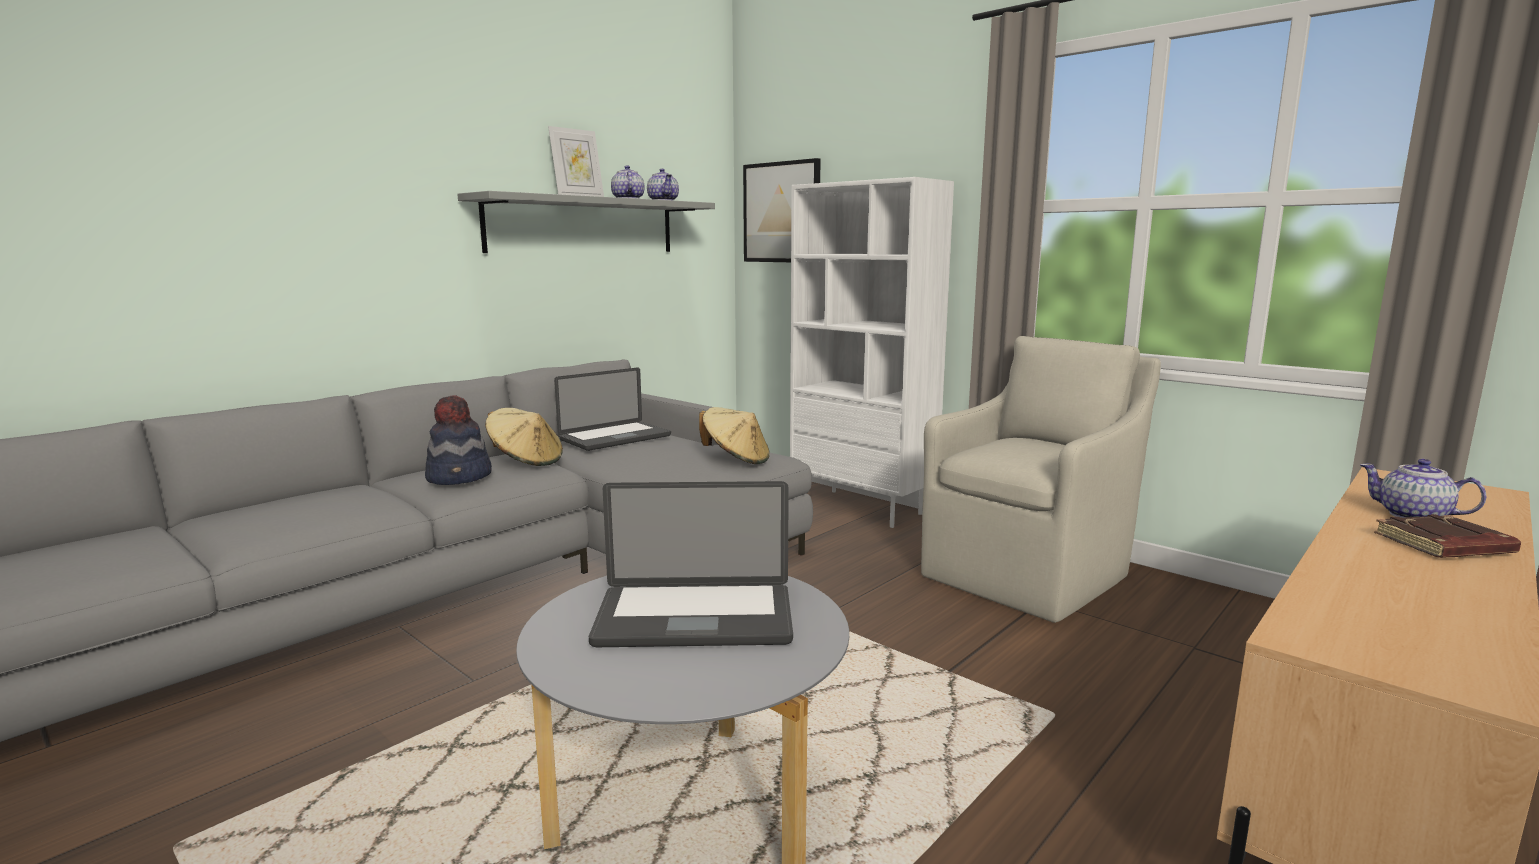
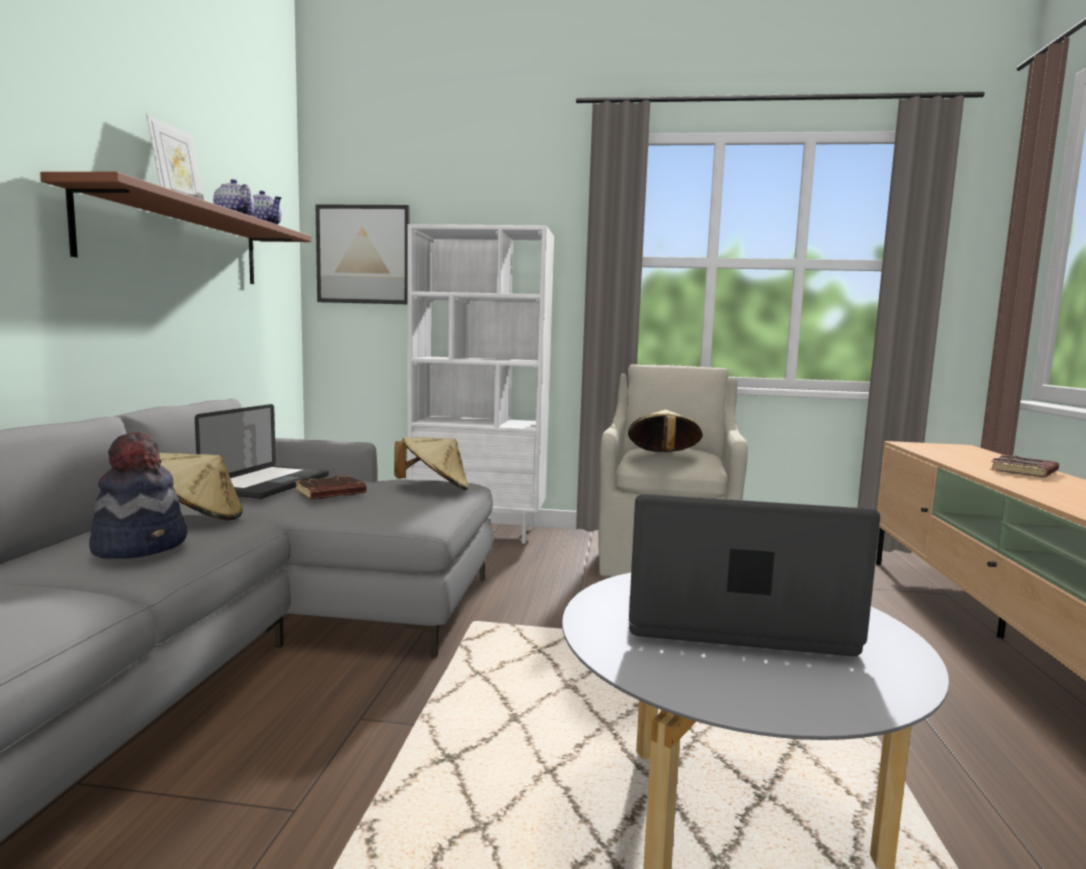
camera: 35 degrees left, 5 degrees down
(583, 226) = (177, 242): grey shelf -> brown shelf
(643, 452) = (330, 493): none -> brown book
(695, 619) = (734, 621): laptop -> laptop turned 135 degrees counterclockwise
(995, 452) = (663, 456): none -> beige hat
(1414, 516) = (974, 460): teapot -> none

